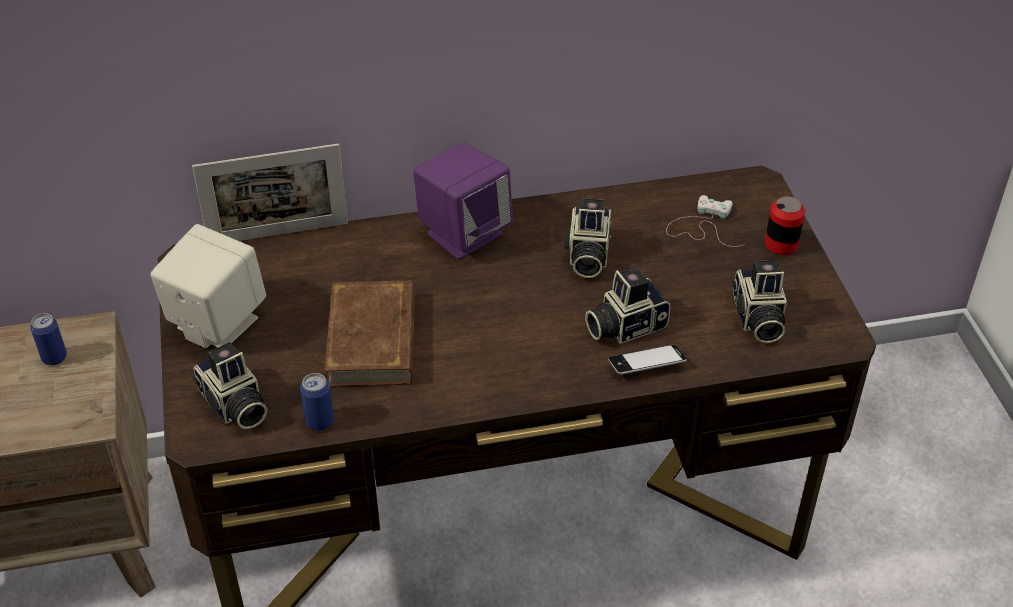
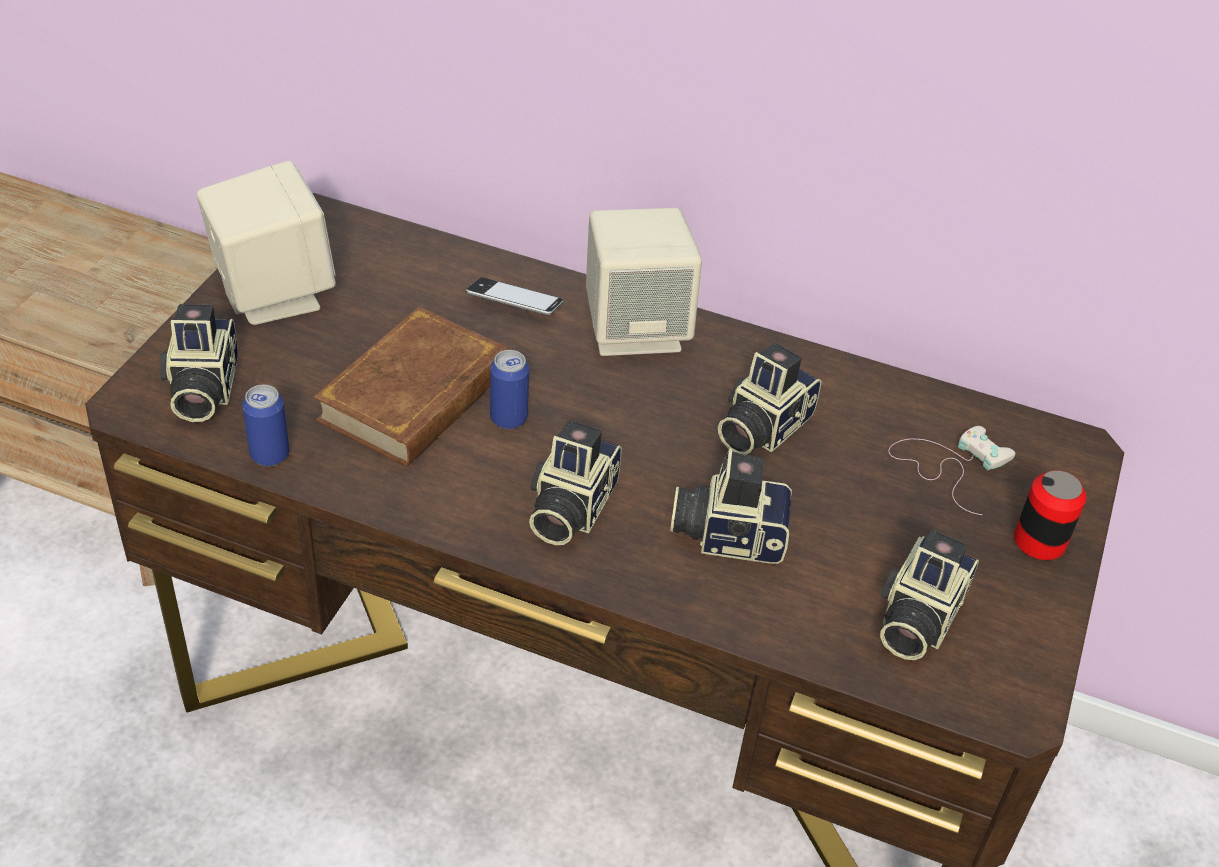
camera: 30 degrees right, 0 degrees up
(54, 358) = (141, 265): can -> can (508, 418)
(278, 234) = (430, 232): picture frame -> none
(464, 233) = (636, 329): purple speaker -> beige speaker
(525, 358) = (568, 508): none -> camera
(646, 364) = (711, 596): phone -> phone (514, 303)

